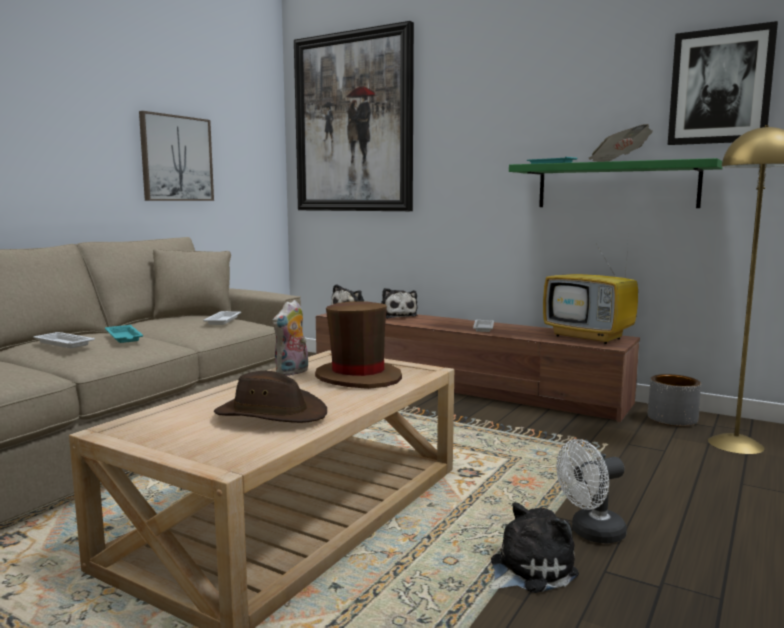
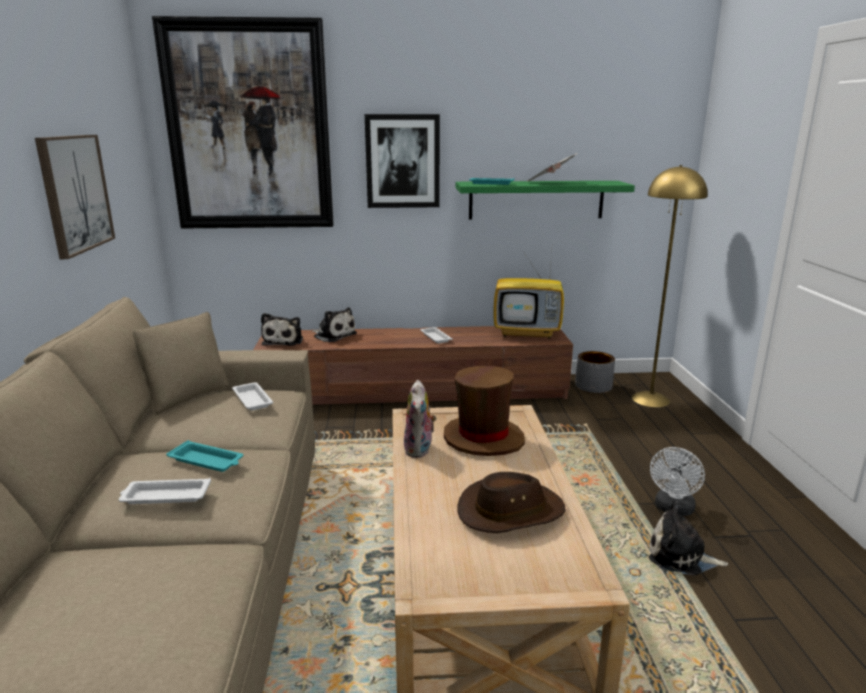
camera: 35 degrees left, 10 degrees up
(528, 570) = (680, 556): plush toy -> plush toy turned 90 degrees counterclockwise
(720, 86) = (617, 119): picture -> picture (402, 161)

